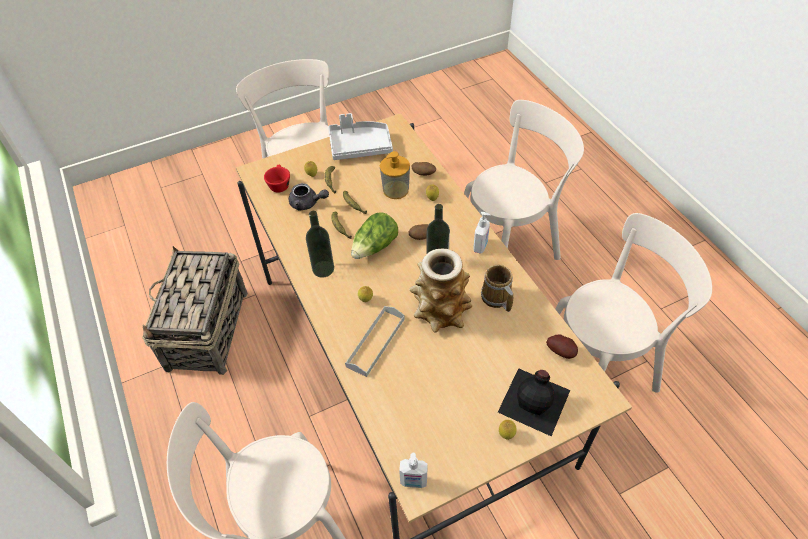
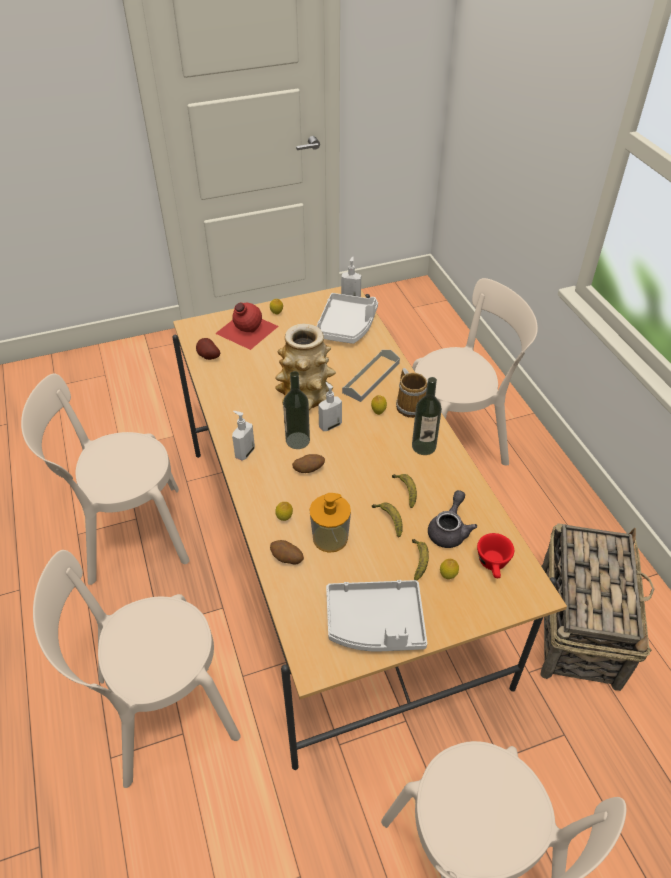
camera: 175 degrees left, 5 degrees down
(307, 203) = (449, 530): grey teapot -> grey teapot turned 90 degrees clockwise
(375, 247) = (364, 464): lettuce -> none
(411, 281) = (330, 425): none -> soap dispenser
(412, 421) = (347, 326): none -> white tray
(496, 298) = (248, 402): mug -> mug (411, 405)
(535, 400) = (245, 330): black bottle -> red bottle

